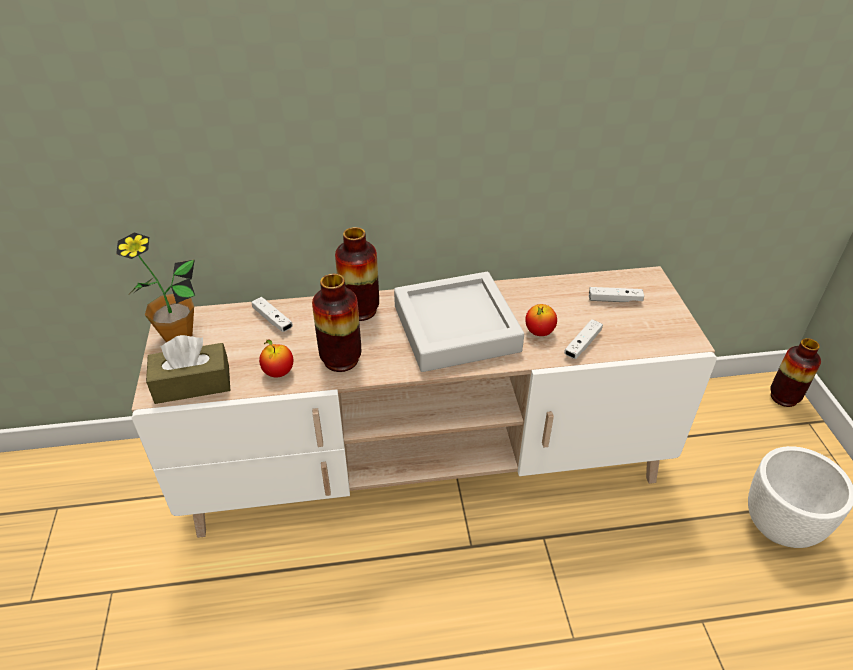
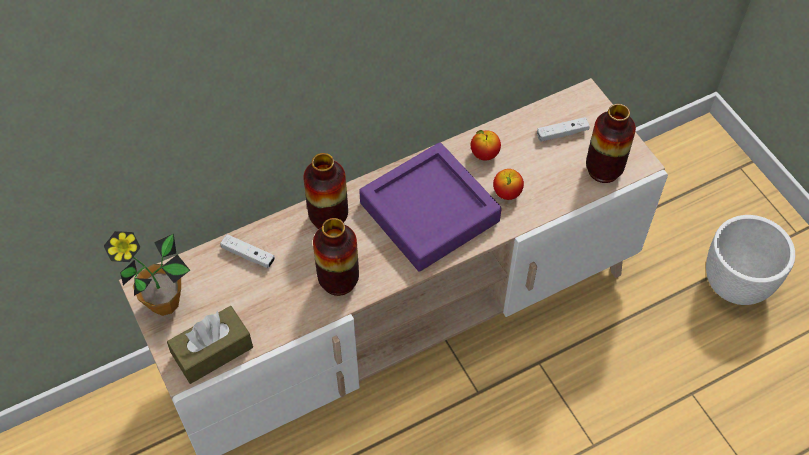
camera: 20 degrees left, 15 degrees up
(278, 372) = (287, 313): apple -> apple (484, 154)
(456, 328) = (429, 212): grey tray -> purple tray
(582, 344) = (550, 196): white game controller -> none
(784, 397) = (713, 145): vase -> vase (603, 170)

